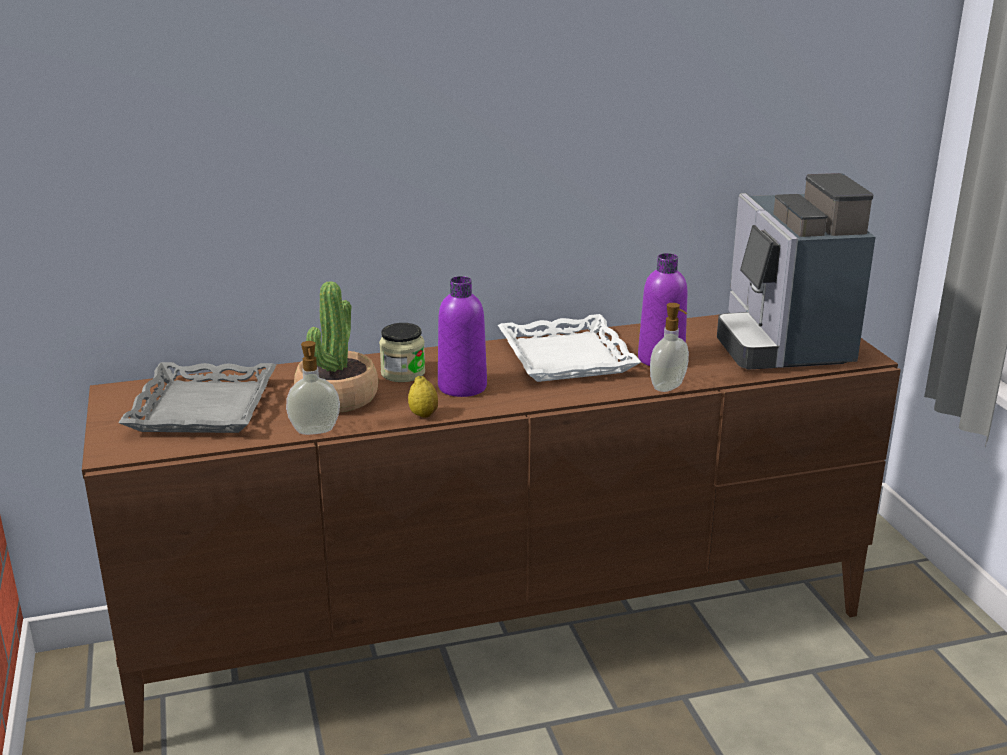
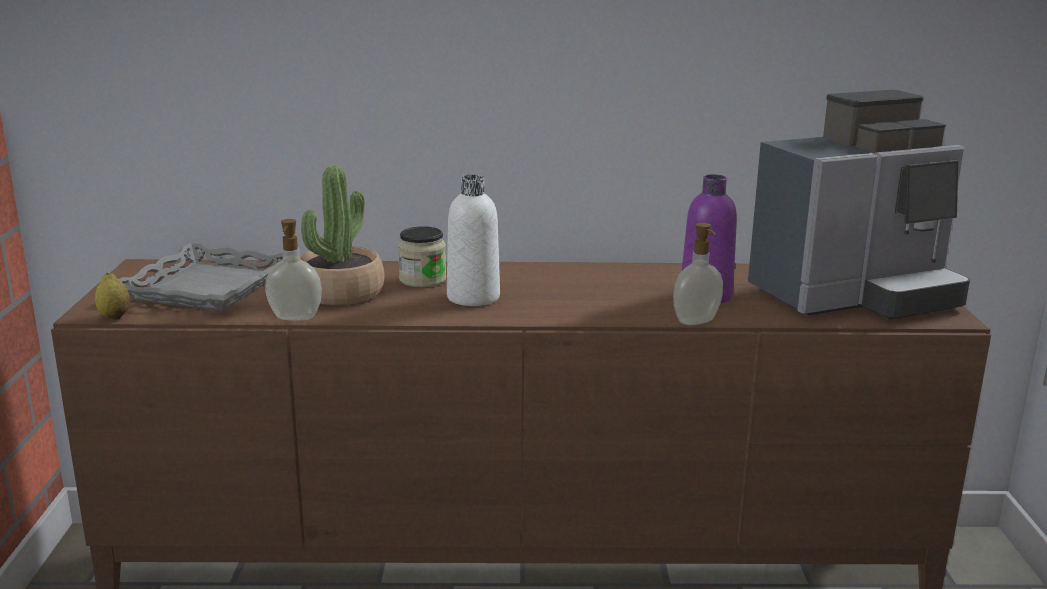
camera: 15 degrees right, 5 degrees down
(423, 415) = (414, 316): lemon -> lemon (114, 317)
(462, 387) = (473, 297): purple bottle -> white bottle
(567, 357) = (603, 284): white tray -> none
(781, 343) = (855, 296): coffee machine -> coffee machine turned 120 degrees counterclockwise

